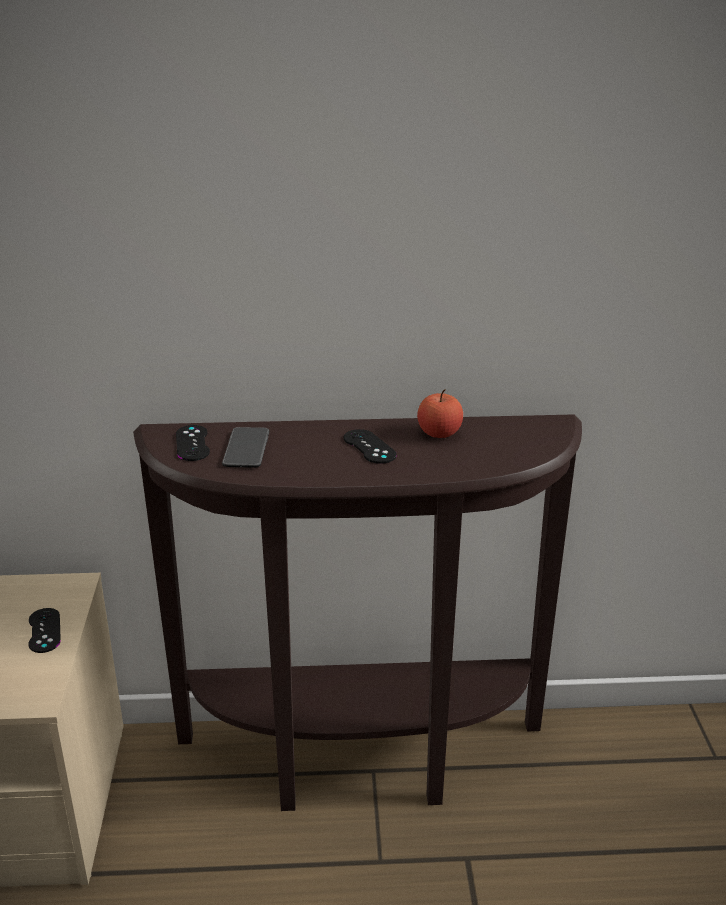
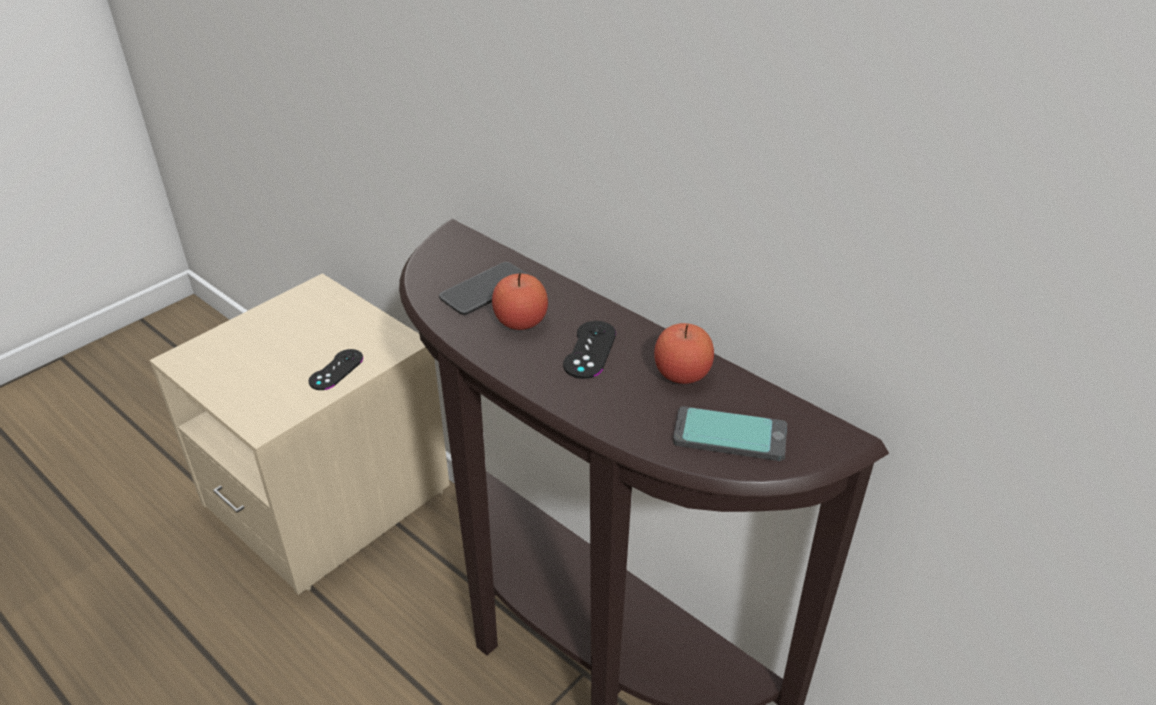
camera: 45 degrees right, 10 degrees up
(192, 443) = (456, 260): black game controller -> none
(301, 453) = (520, 322): none -> apple
(509, 446) = (730, 435): none -> phone

